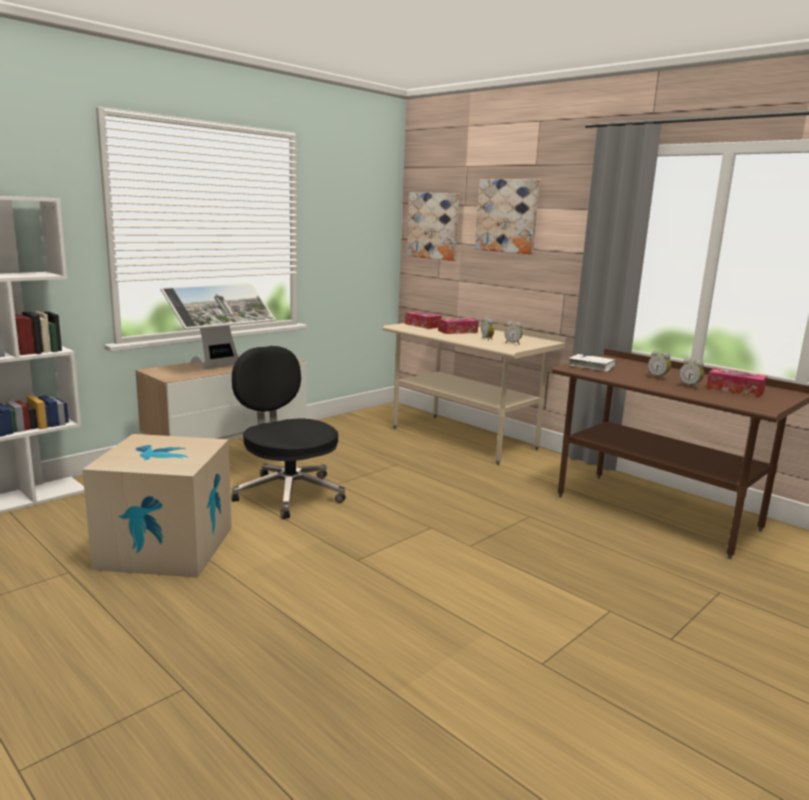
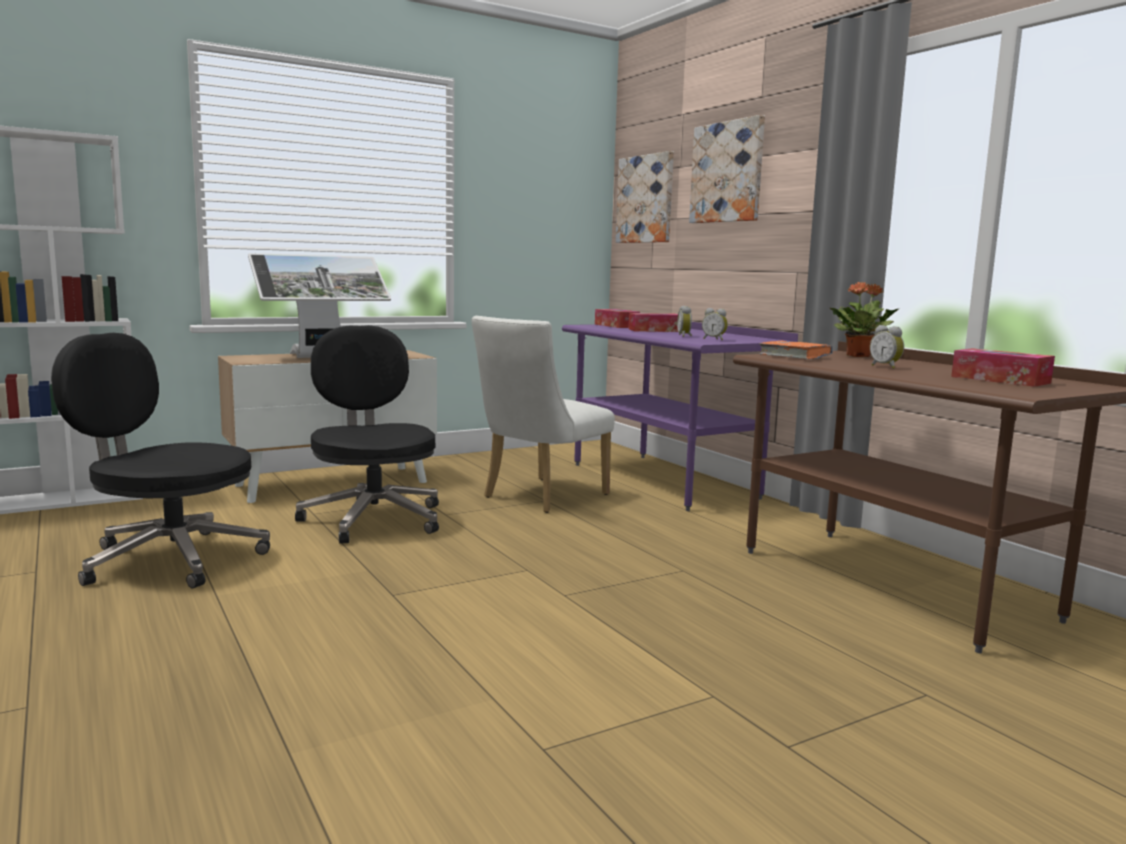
camera: 15 degrees right, 5 degrees down
(166, 548) = (170, 559): cardboard box -> black office chair
(390, 461) = (539, 497): none -> white chair
(463, 438) = (663, 481): beige desk -> purple desk
(591, 367) = (794, 356): white book -> orange book
(626, 362) = (858, 356): none -> potted plant
(690, 386) = (925, 374): alarm clock -> none

